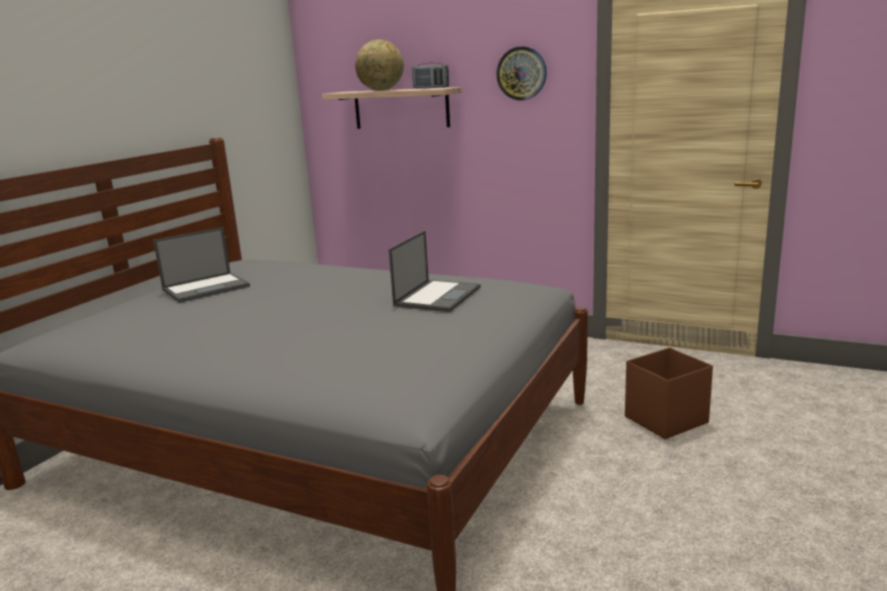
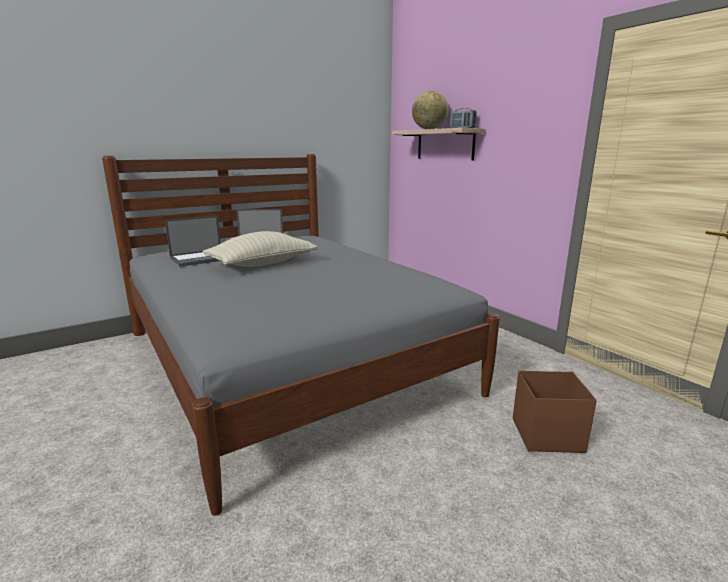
camera: 30 degrees right, 0 degrees up
(272, 312) = (262, 264): none -> beige pillow
(437, 296) = (367, 277): laptop -> laptop (202, 258)
(521, 73) = (528, 117): wall clock -> none

